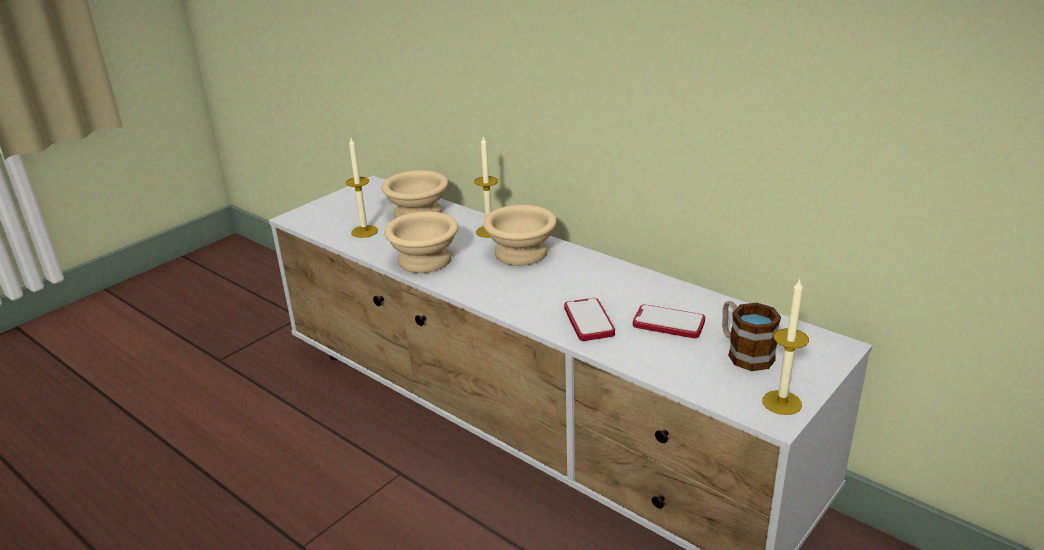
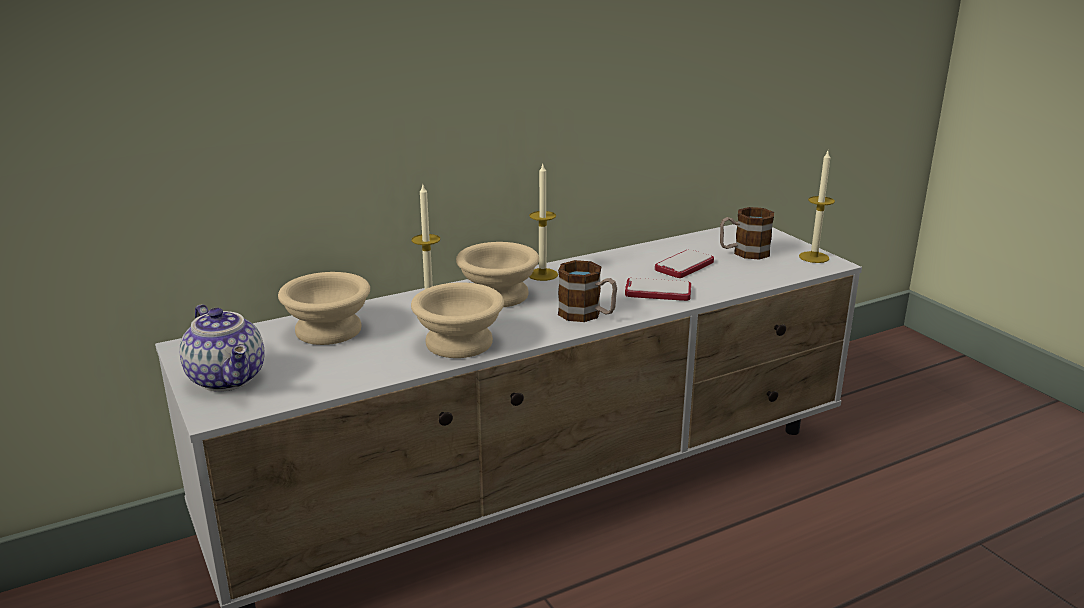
camera: 70 degrees left, 5 degrees down
(336, 207) = (229, 379): none -> teapot
(364, 231) = (334, 368): candle -> candle (542, 274)
(510, 298) = (587, 315): none -> mug

